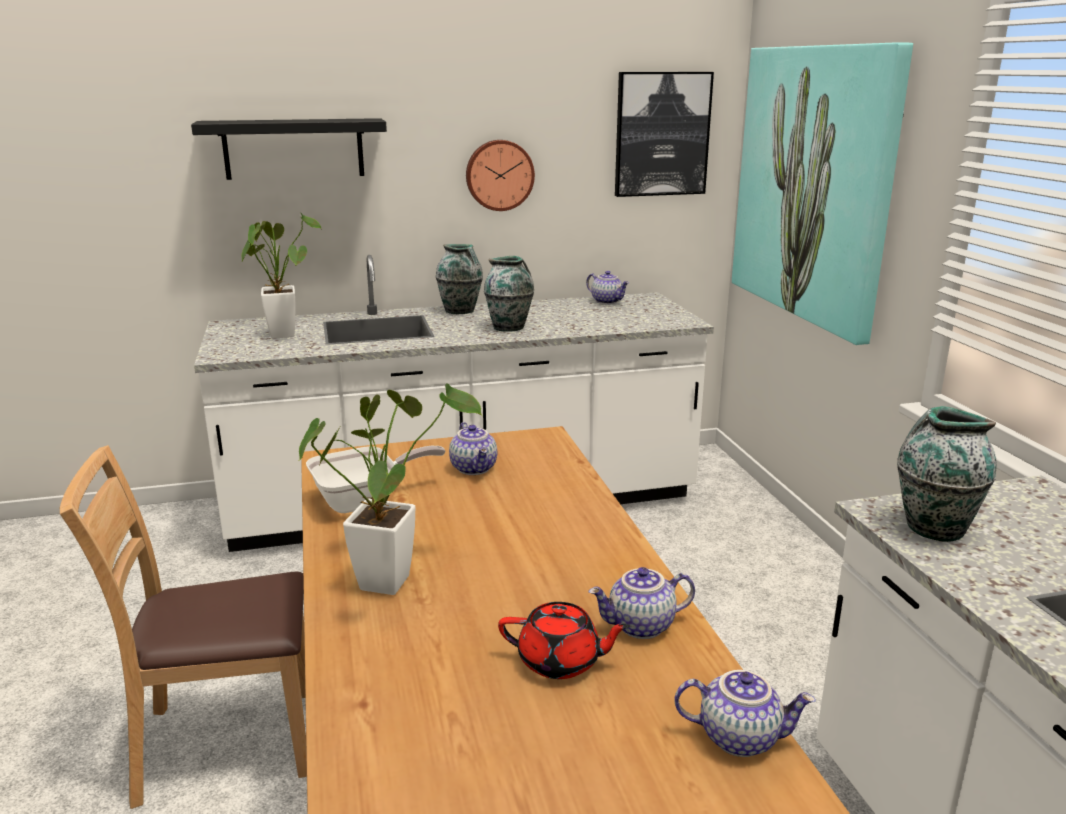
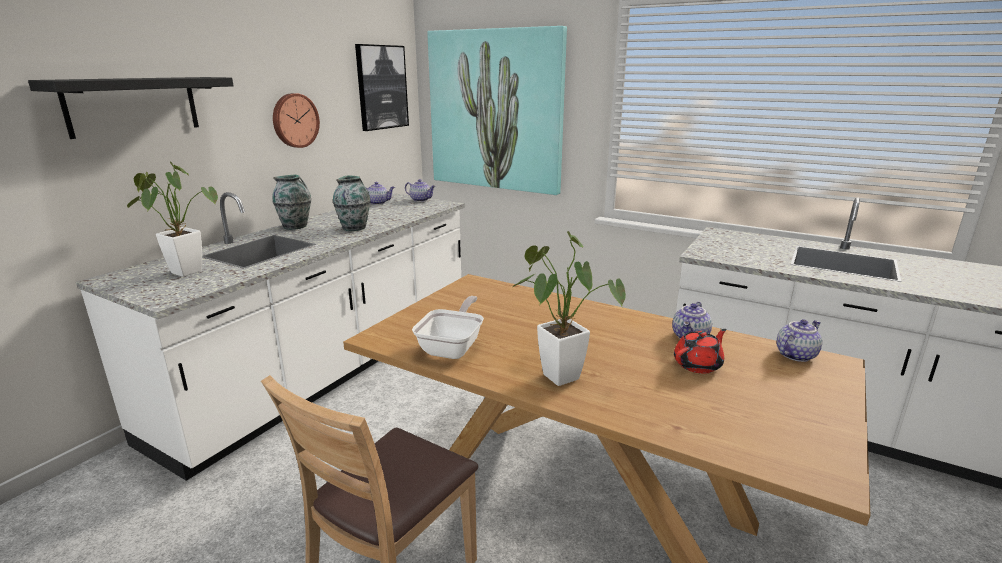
camera: 45 degrees left, 0 degrees up
(475, 468) = (473, 308): teapot -> teapot (421, 200)
(933, 528) = (724, 253): vase -> none

